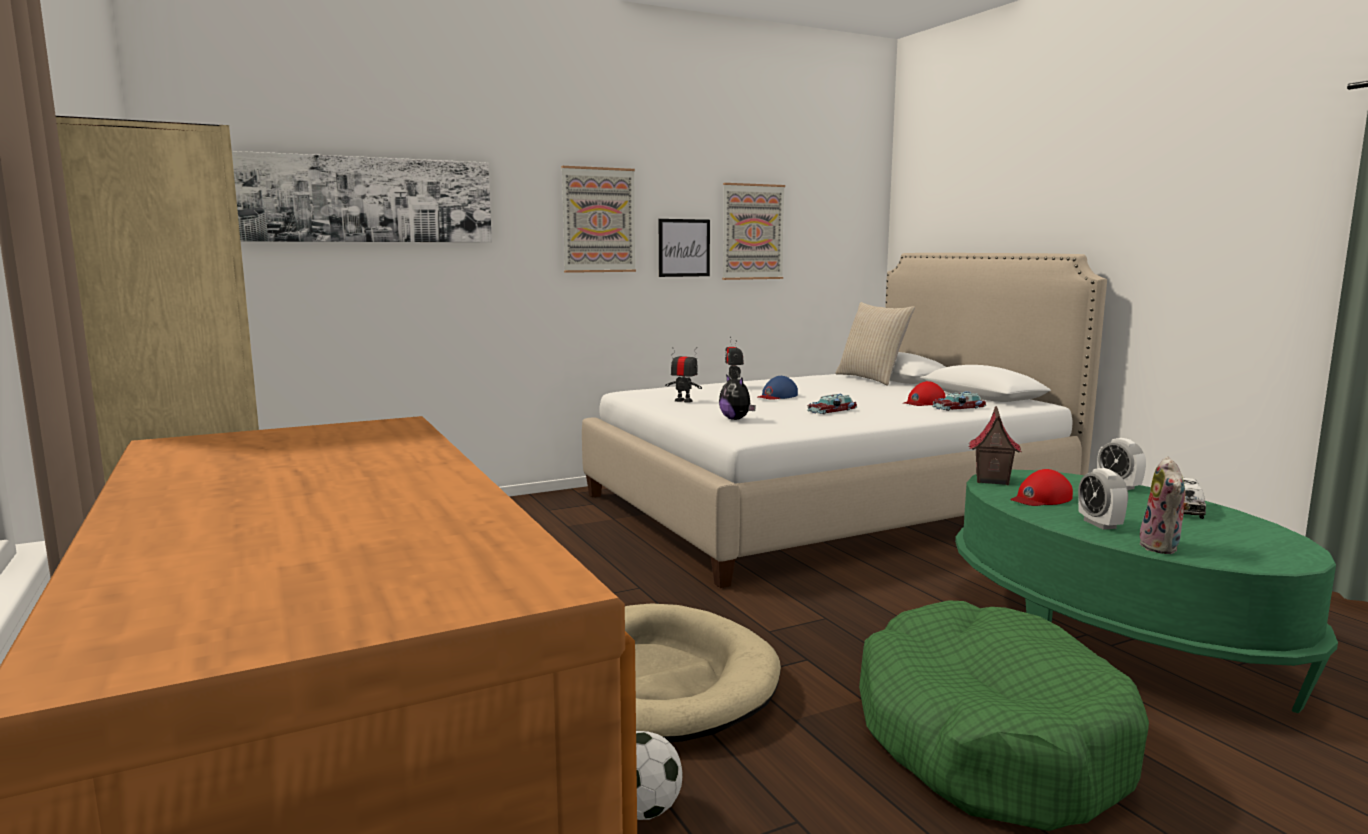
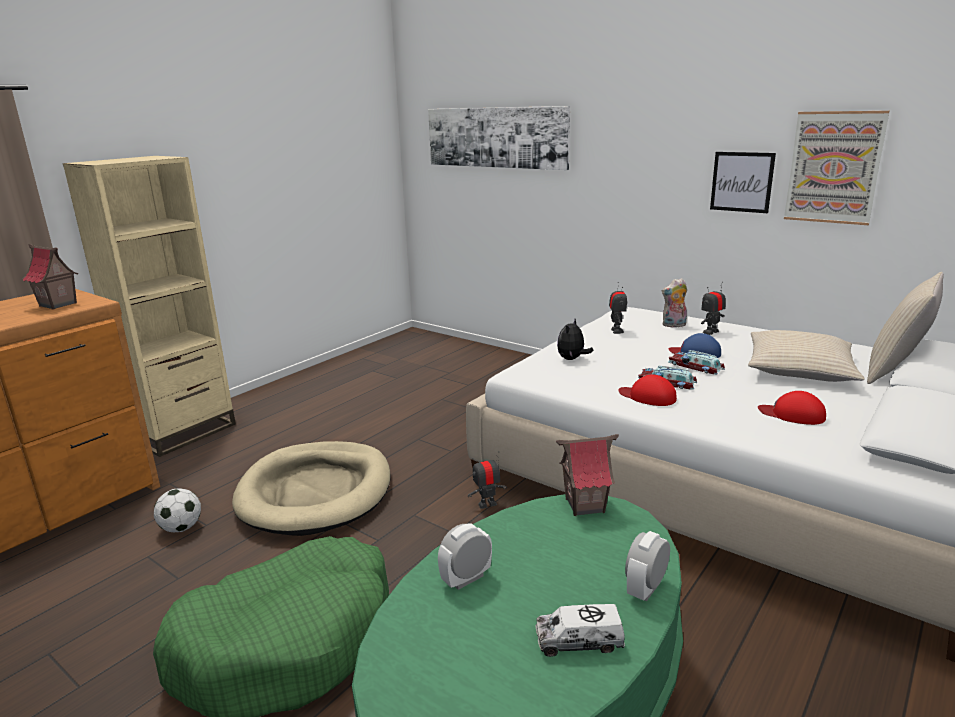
camera: 65 degrees right, 10 degrees up
(334, 441) = (57, 305): none -> toy house
(598, 220) = (656, 152): picture -> none
(782, 593) = (487, 504): none -> toy robot
(842, 388) = (799, 368): none -> beige pillow
(960, 408) = (792, 436): toy car -> toy car (695, 367)
(1040, 498) = (536, 538): red cap -> red cap (648, 396)
(1162, 547) = (407, 620): plush toy -> plush toy (674, 325)

